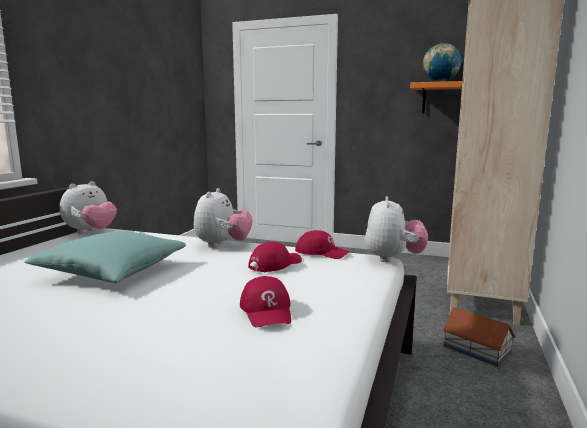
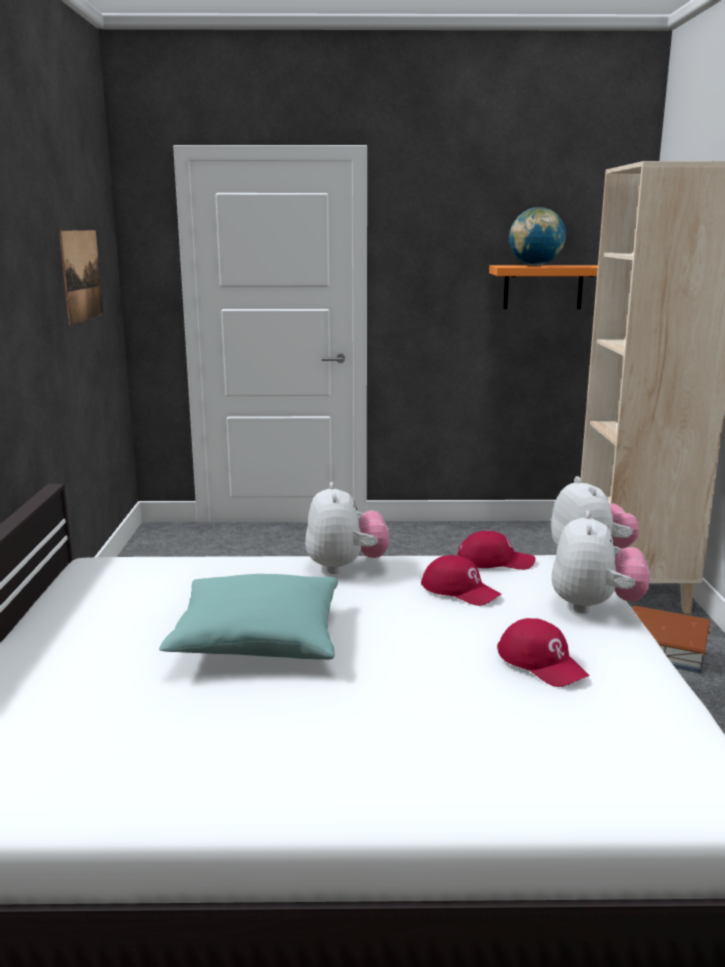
camera: 20 degrees left, 5 degrees up
(91, 232) = (95, 569): plush toy -> plush toy (595, 607)
(163, 87) = (81, 275): none -> picture
(275, 264) = (460, 590): red cap -> red cap turned 105 degrees clockwise

